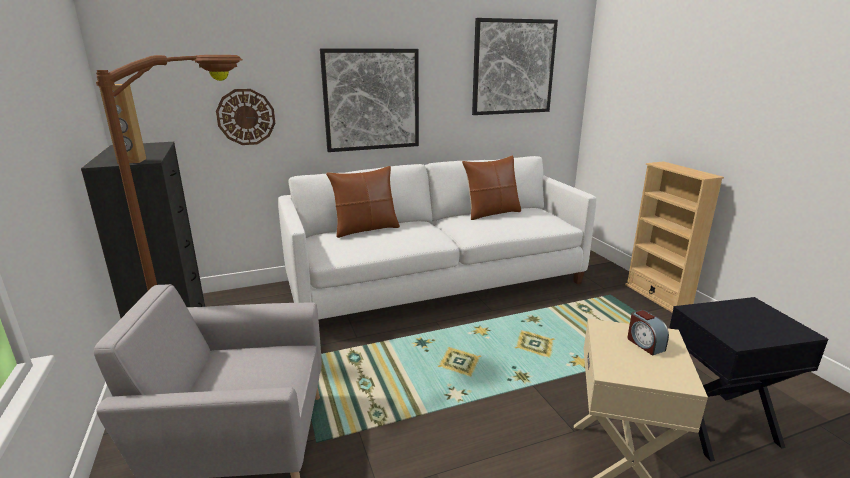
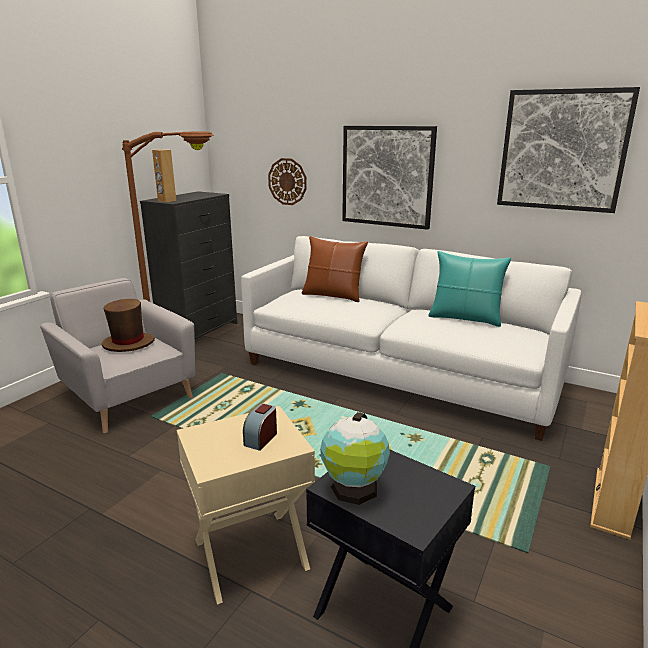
camera: 50 degrees right, 0 degrees up
(241, 368) = (128, 343): none -> brown hat
(491, 213) = (465, 318): brown pillow -> turquoise pillow
(746, 334) = (354, 490): none -> globe

